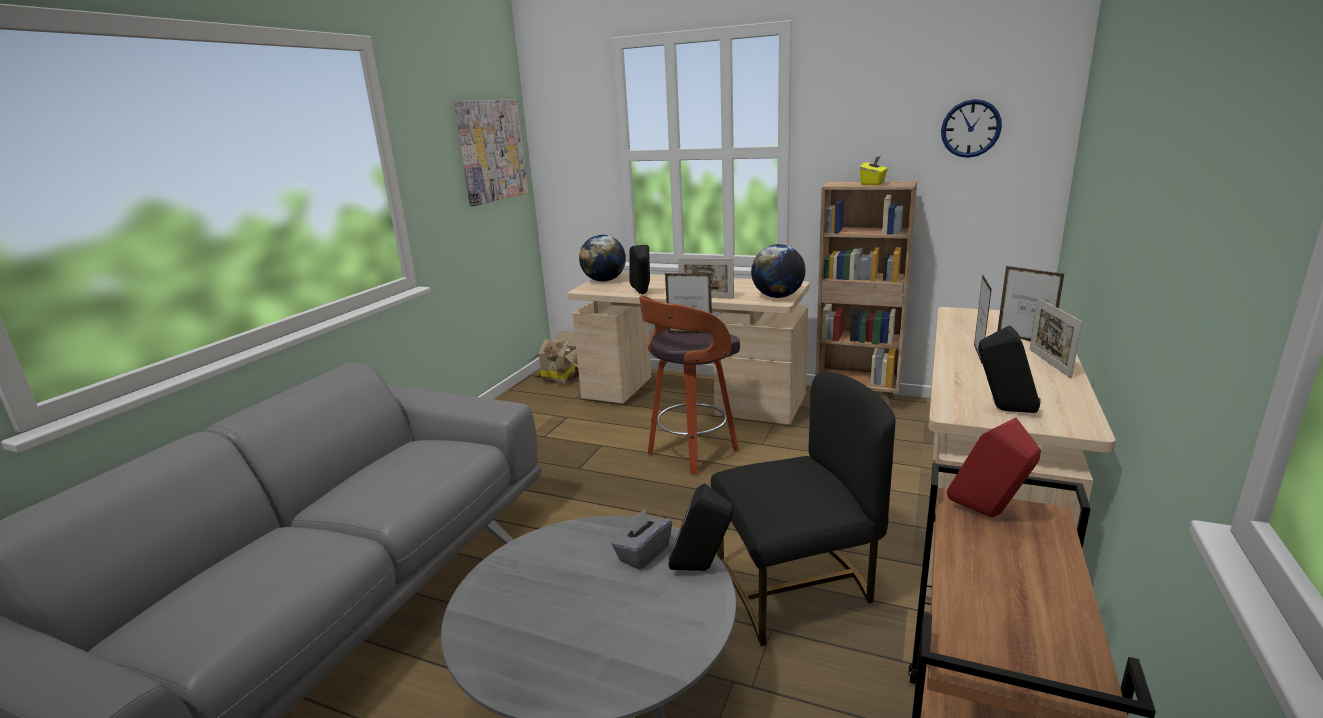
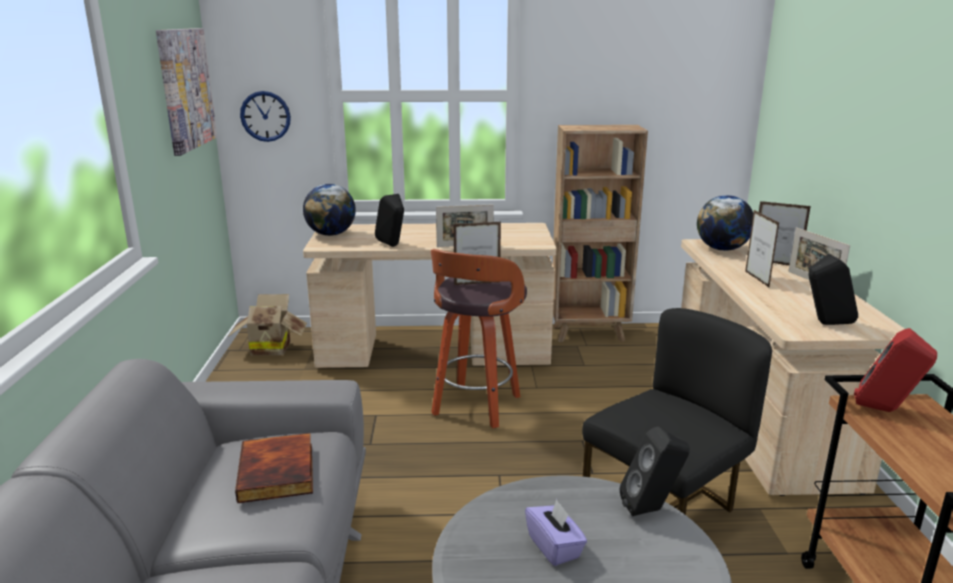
camera: 25 degrees left, 0 degrees up
(415, 468) = (279, 472): none -> book
(580, 580) = (554, 547): none -> purple tissue box
(643, 553) = (588, 508): grey tissue box -> none
(777, 297) = (533, 240): globe -> globe (722, 249)
(873, 184) = (606, 128): yellow tissue box -> none
(970, 128) = (681, 78): wall clock -> wall clock (265, 116)

